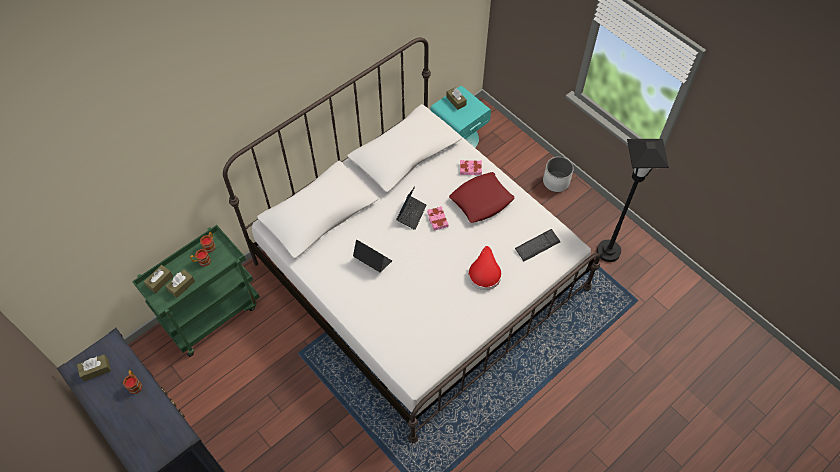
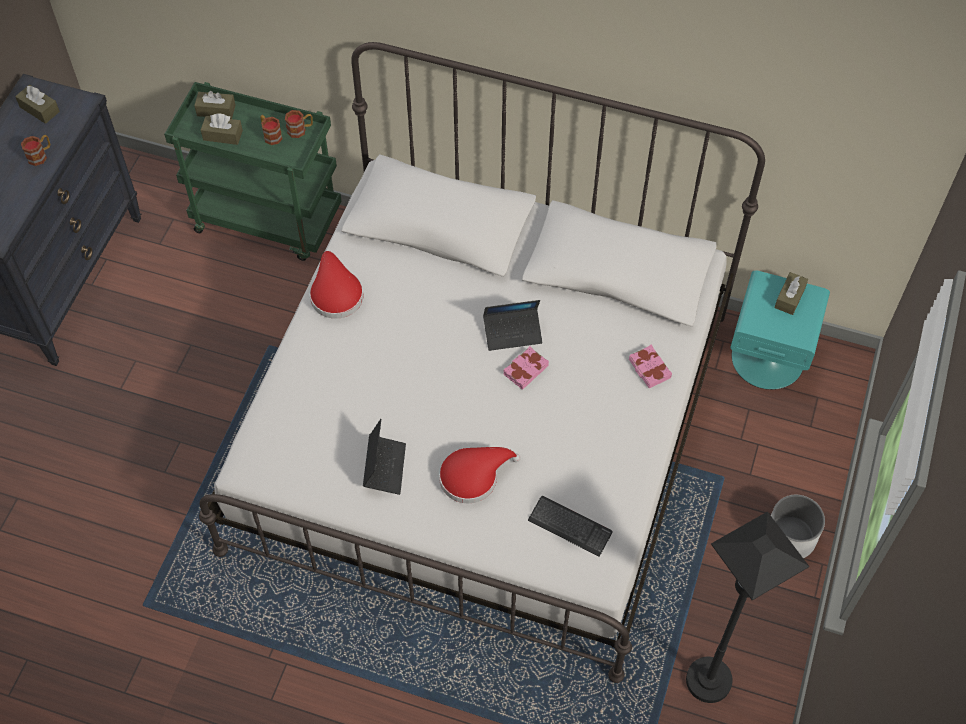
camera: 60 degrees right, 0 degrees up
(329, 282) = (335, 293): none -> red hat
(372, 260) = (403, 324): laptop -> laptop (384, 467)
(481, 200) = (601, 411): red pillow -> none

